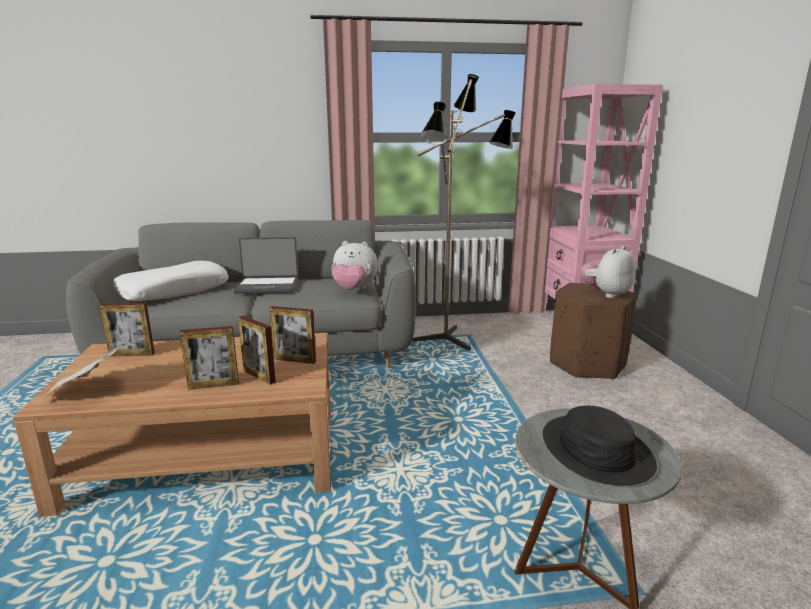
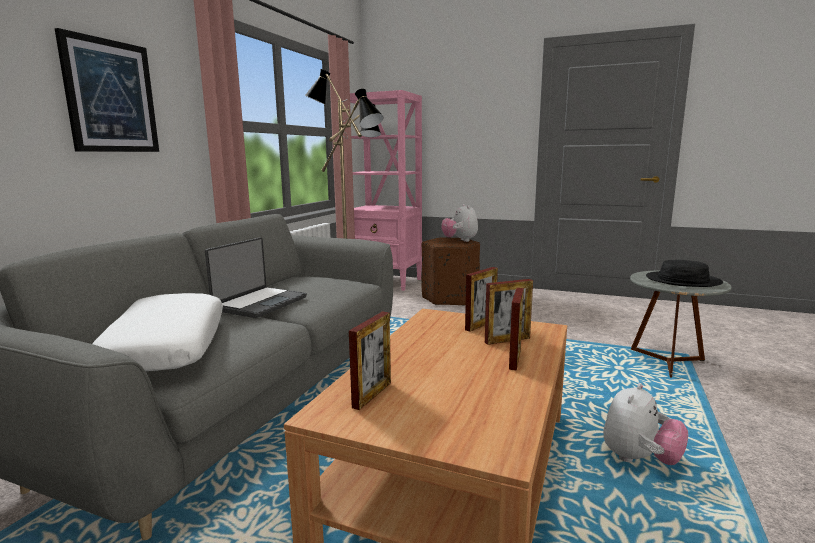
camera: 60 degrees left, 5 degrees down
(84, 390) = (473, 427): newspaper -> none
(257, 124) = (110, 96): none -> picture
(354, 290) = (339, 280): plush toy -> plush toy (639, 460)

